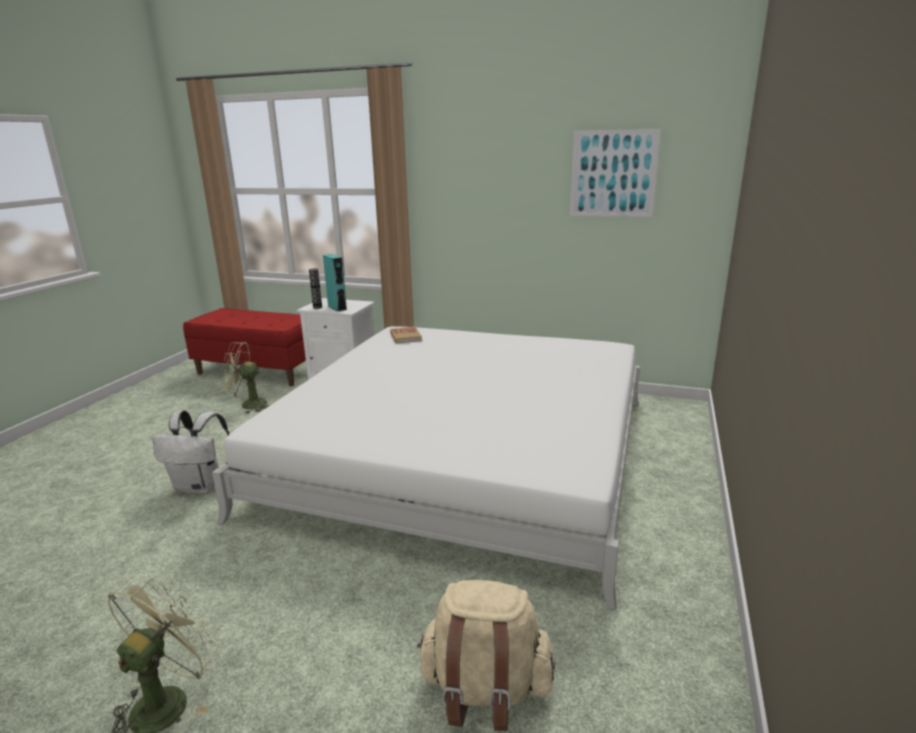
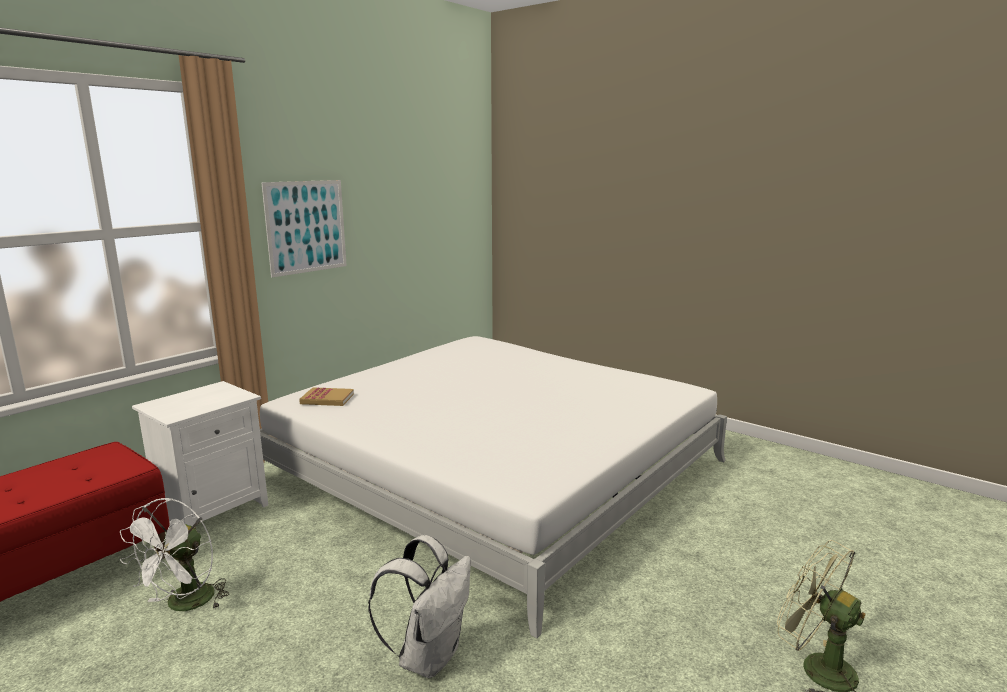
camera: 70 degrees left, 5 degrees down
(248, 405) = (185, 605): green fan -> white fan
(317, 307) = (184, 411): vase -> none
(337, 308) = (212, 400): turquoise speaker -> none
(485, 690) = (794, 516): beige backpack -> none
(613, 174) = (423, 190): picture -> picture (306, 227)

